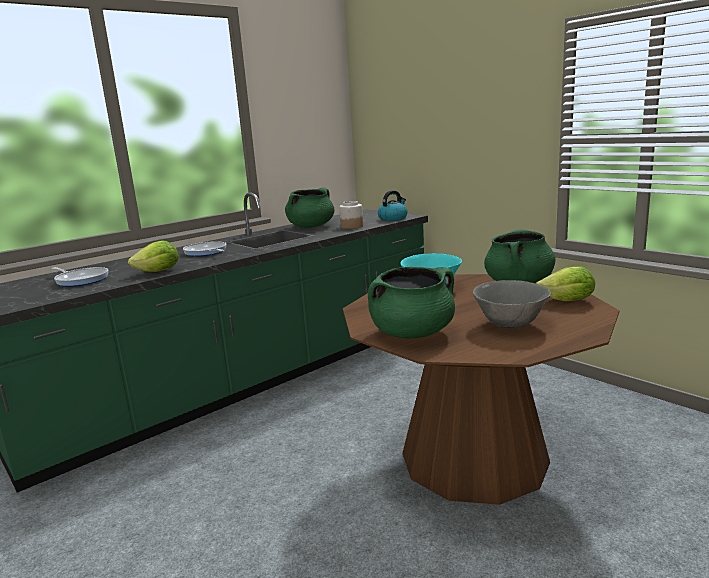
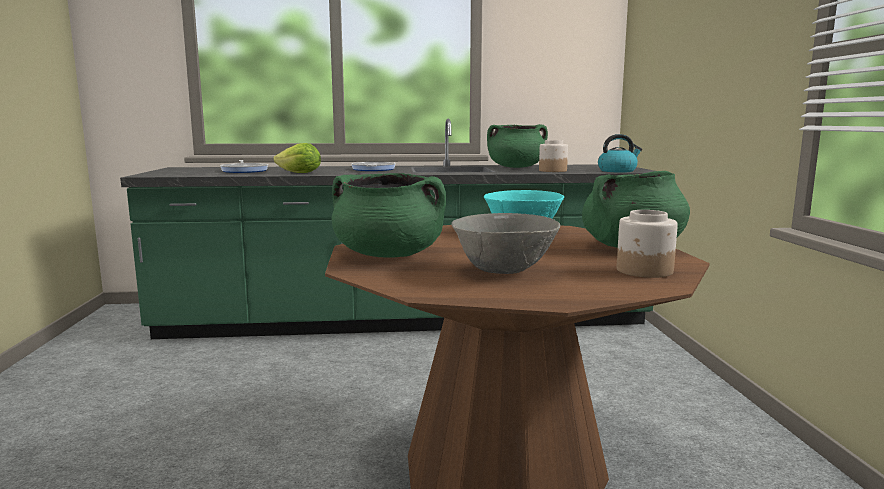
camera: 35 degrees right, 5 degrees down
(567, 301) = (644, 271): lettuce -> jar

